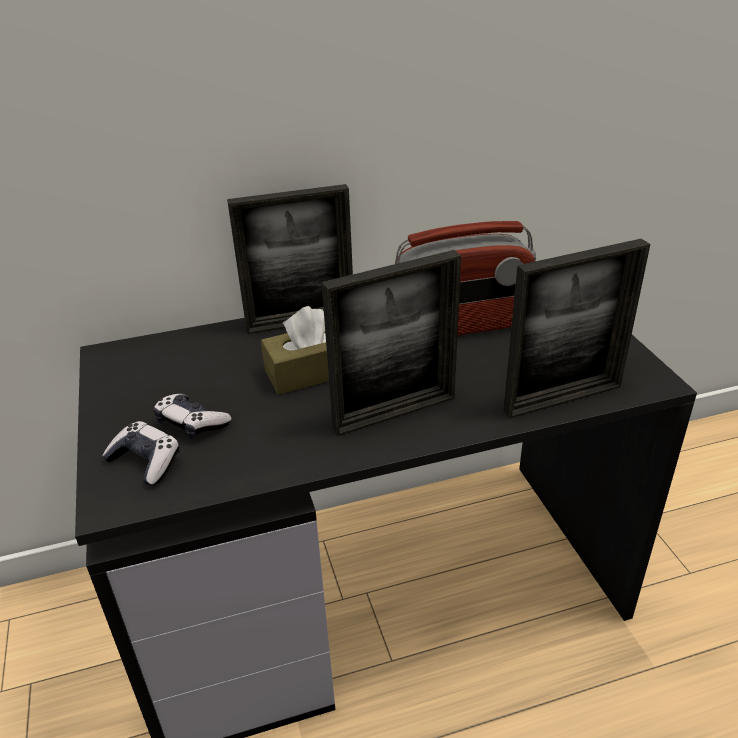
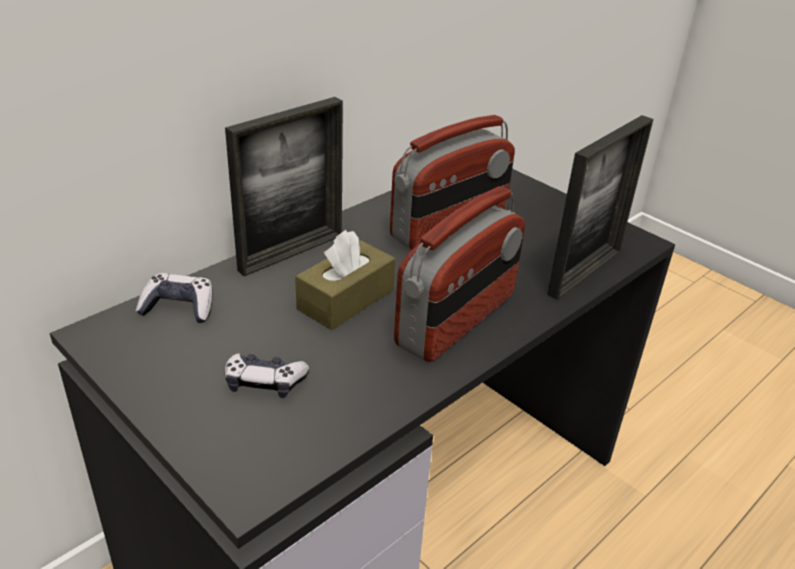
camera: 30 degrees left, 0 degrees up
(146, 461) = (248, 436): game controller -> game controller (179, 307)
(394, 413) = (457, 320): picture frame -> radio

